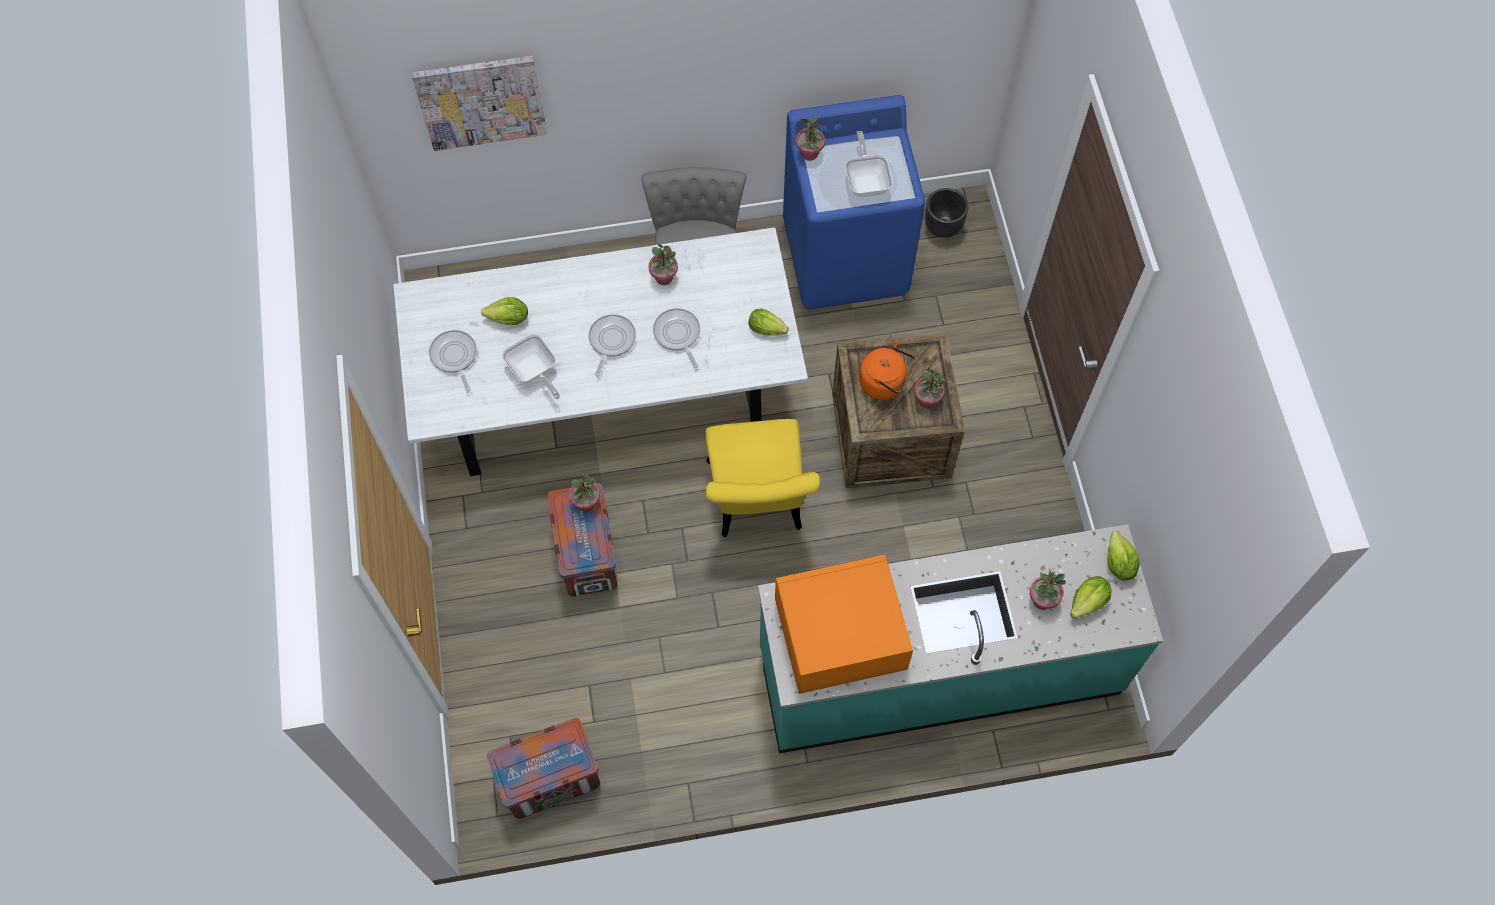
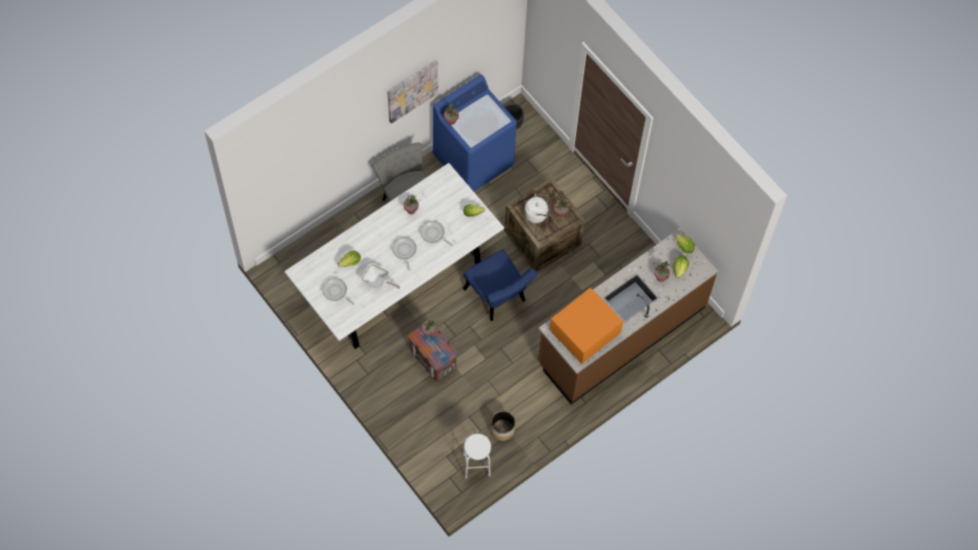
camera: 30 degrees left, 0 degrees up
(481, 101) = (300, 165): picture -> picture (412, 90)
(551, 780) = (476, 465): crate -> white stool
(632, 739) = (502, 430): none -> planter
(757, 504) = (498, 298): yellow chair -> blue chair
(866, 181) = (485, 123): frying pan -> none
(885, 383) = (537, 214): orange kettle -> white kettle
(938, 670) = (621, 334): turquoise counter -> brown counter

